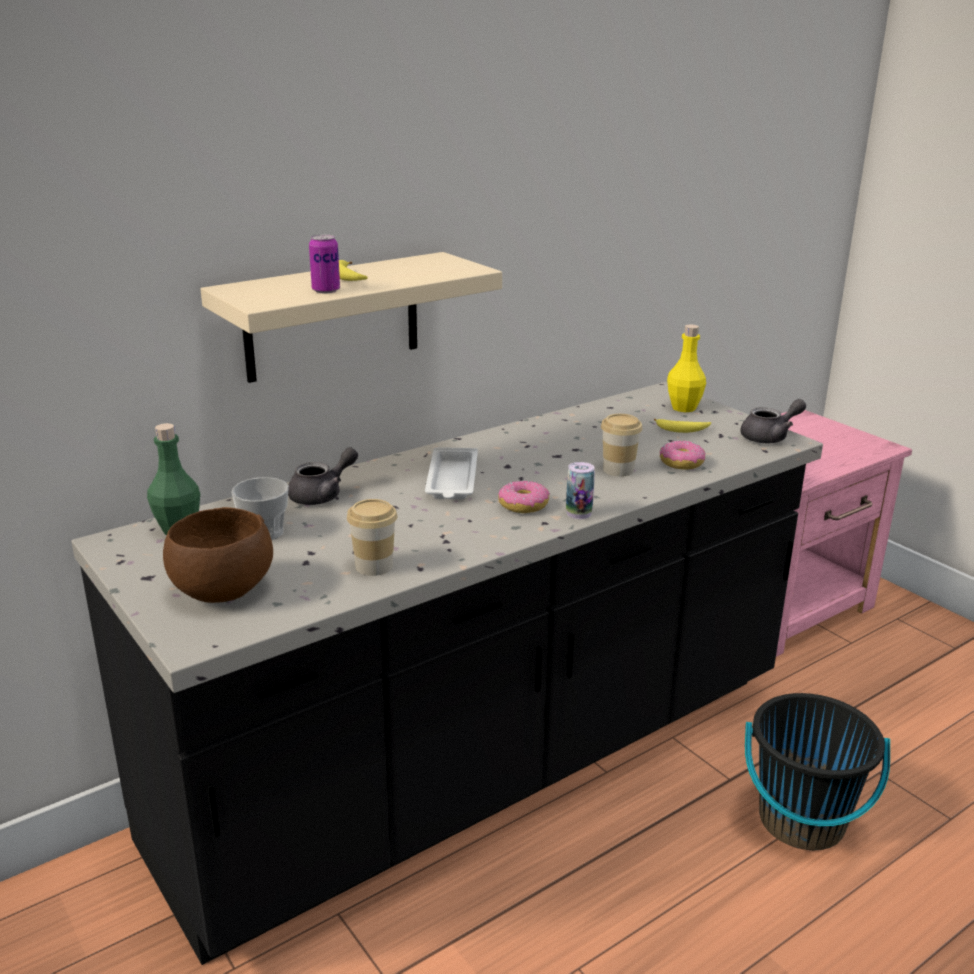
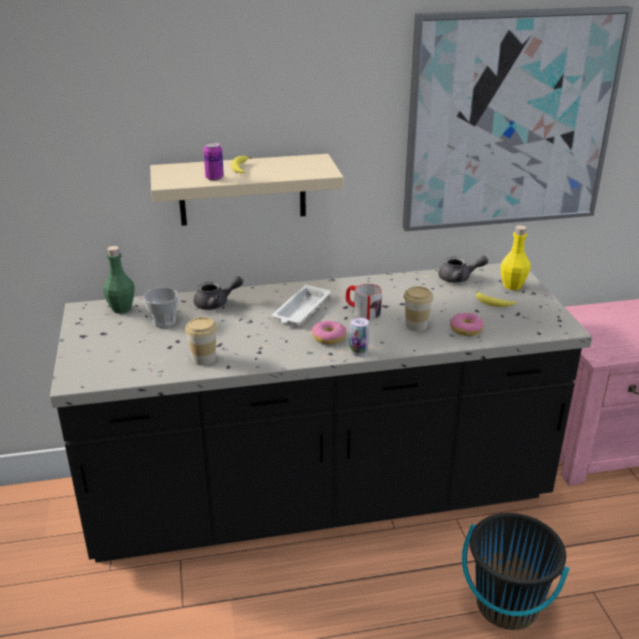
camera: 25 degrees right, 5 degrees up
(221, 591) = (111, 354): brown bowl -> none
(535, 467) = (362, 311): none -> mug
(645, 194) = (510, 121): none -> picture
(770, 437) = (554, 323): grey teapot -> grey teapot (459, 278)

